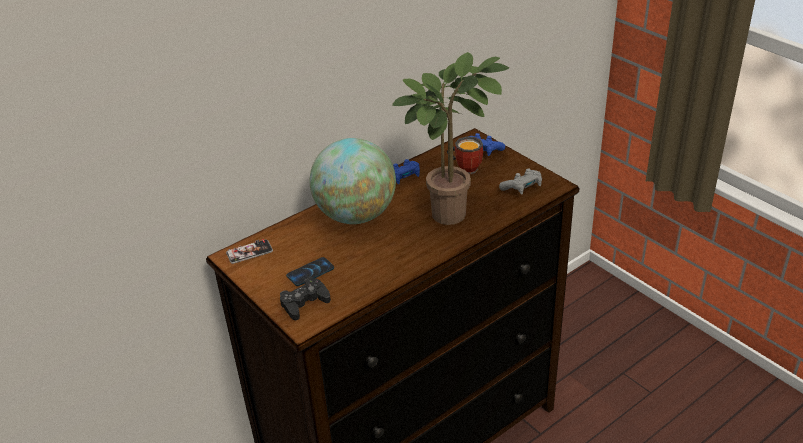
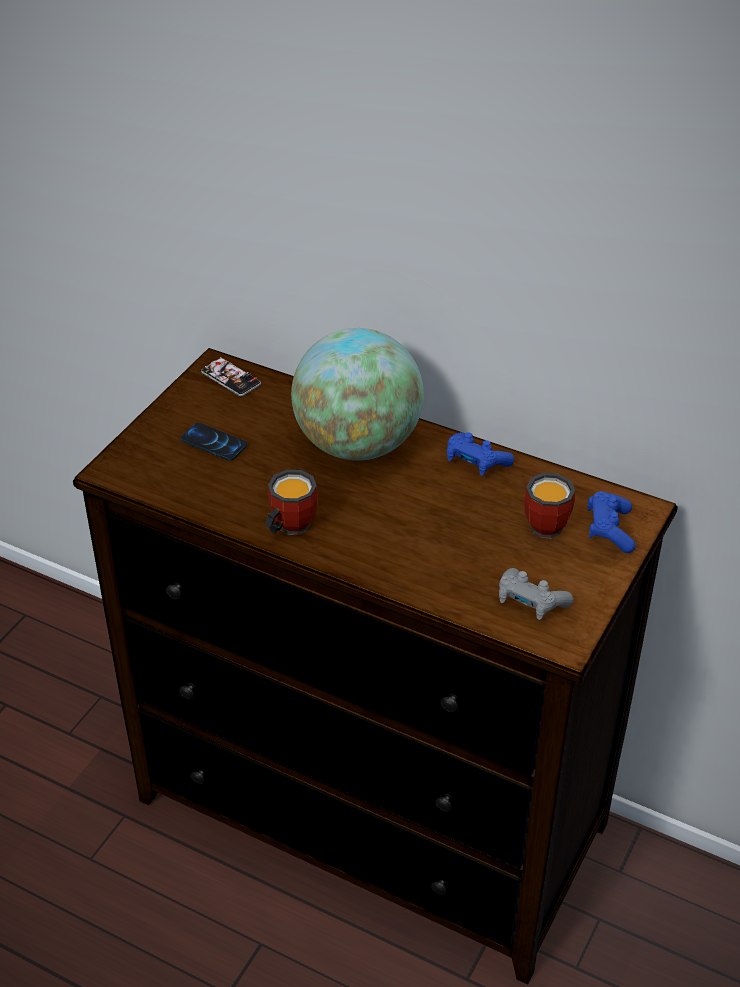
camera: 65 degrees right, 5 degrees up
(304, 303) = (152, 457): black game controller -> none
(411, 258) = (288, 526): none -> mug
(451, 210) = (422, 537): potted plant -> none

